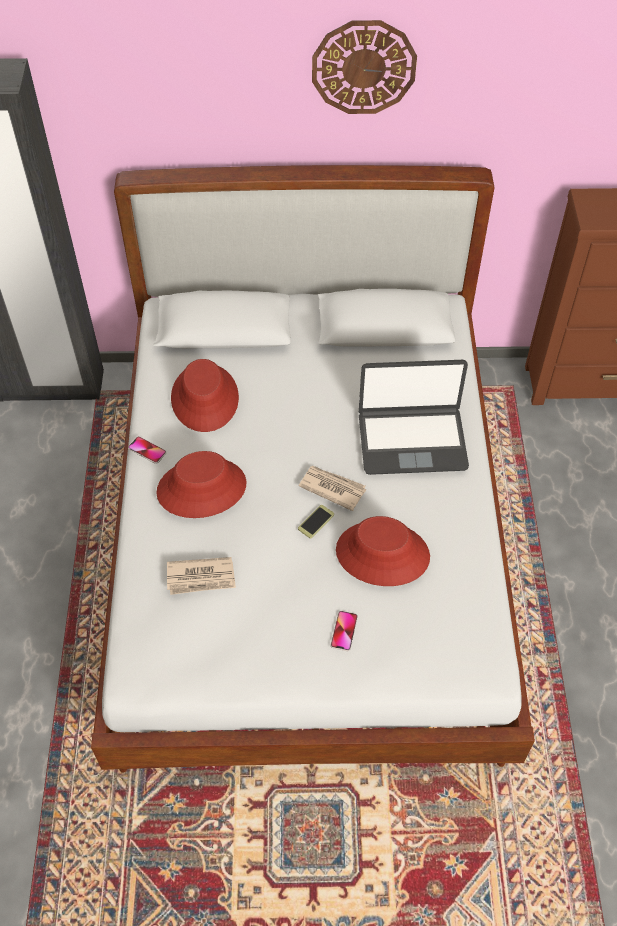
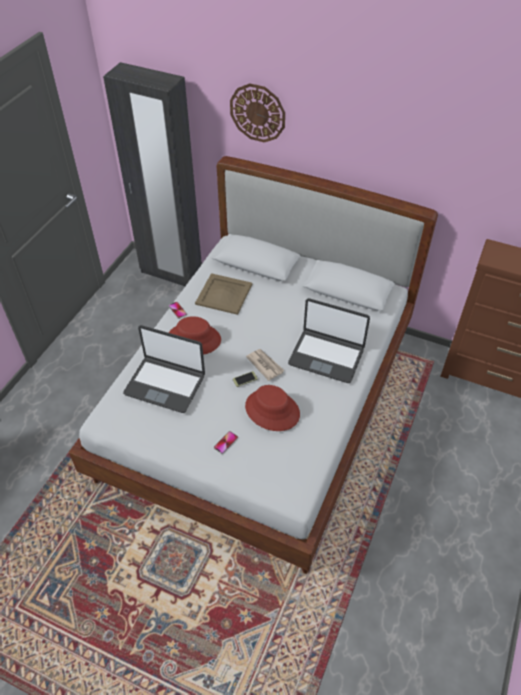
camera: 25 degrees right, 5 degrees down
(201, 577) = (165, 384): newspaper -> laptop
(205, 398) = (224, 294): red hat -> beige tray
(363, 67) = (367, 126): wall clock -> wall clock (257, 113)

